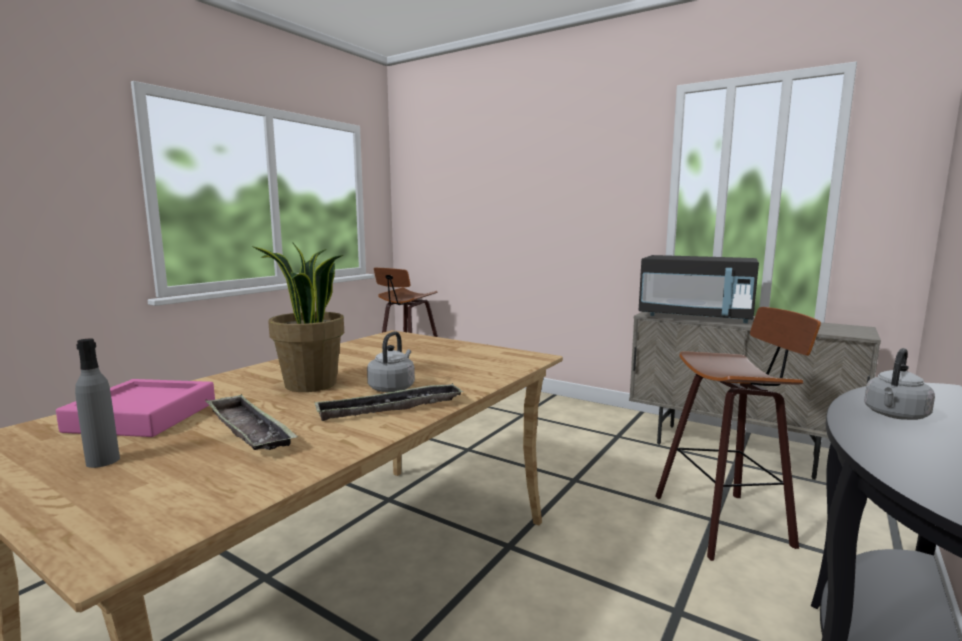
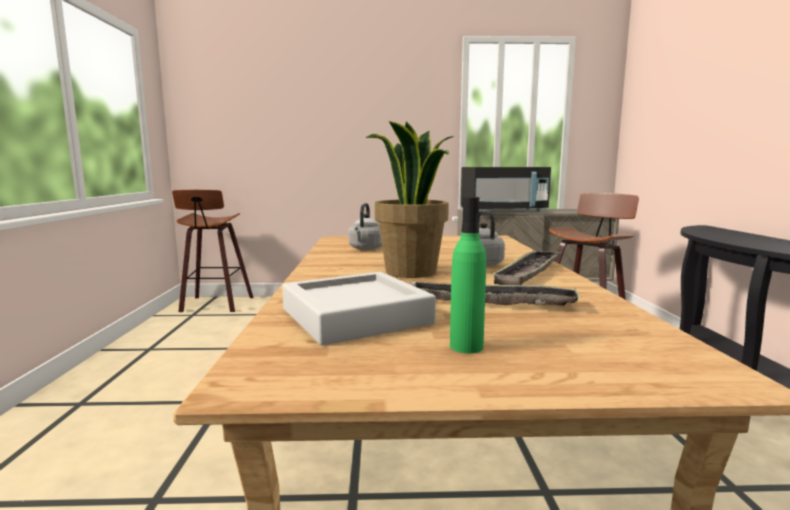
camera: 35 degrees left, 0 degrees up
(103, 461) = (466, 346): grey bottle -> green bottle
(143, 416) = (355, 316): pink tray -> grey tray
(894, 415) = (730, 237): grey kettle -> grey kettle (366, 249)

